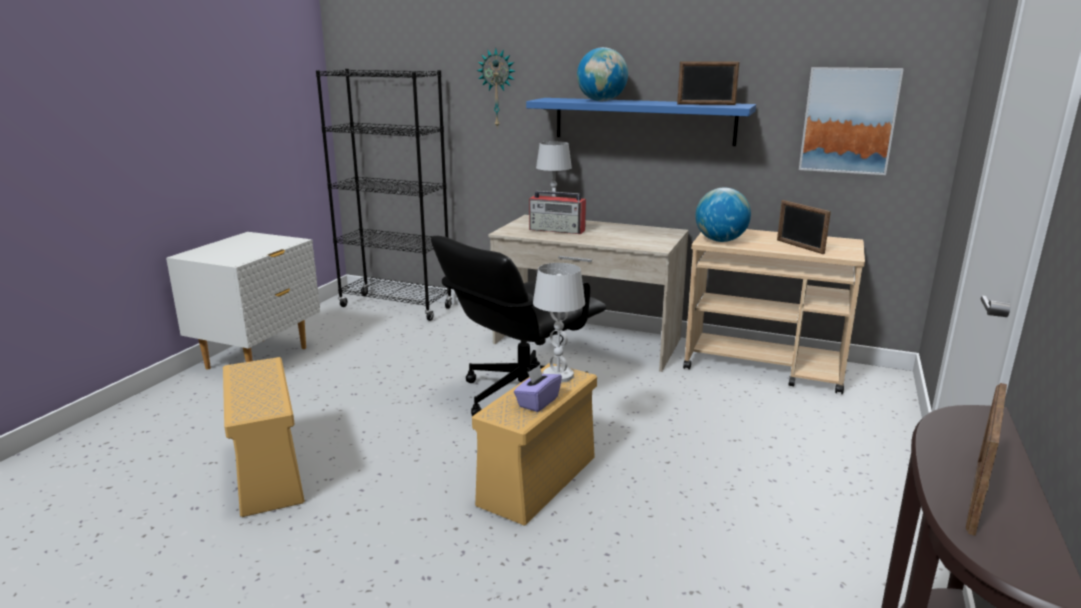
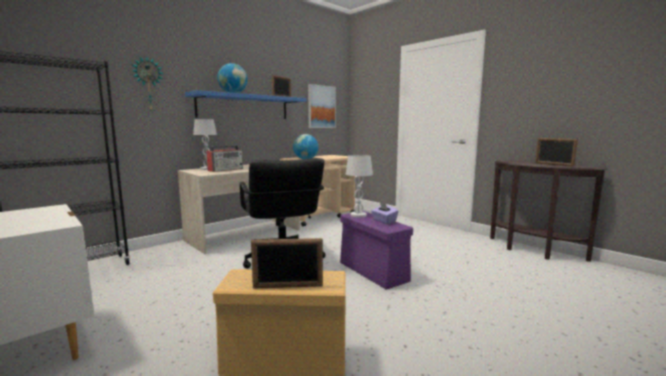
camera: 65 degrees left, 10 degrees down
(538, 479) = (372, 271): beige storage box -> purple storage box
(799, 246) = (329, 157): picture frame -> picture frame (288, 287)

